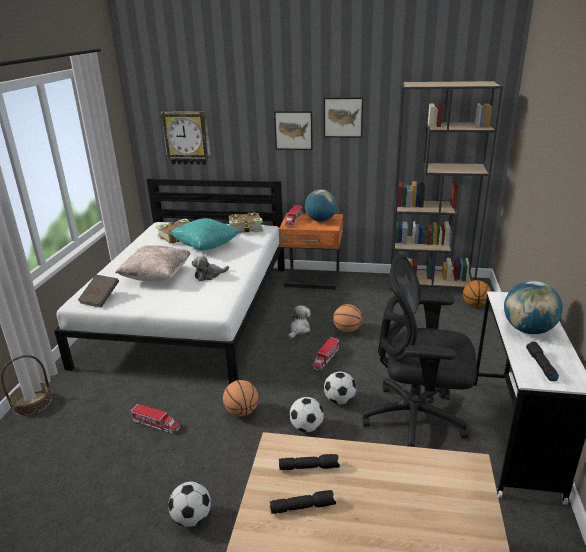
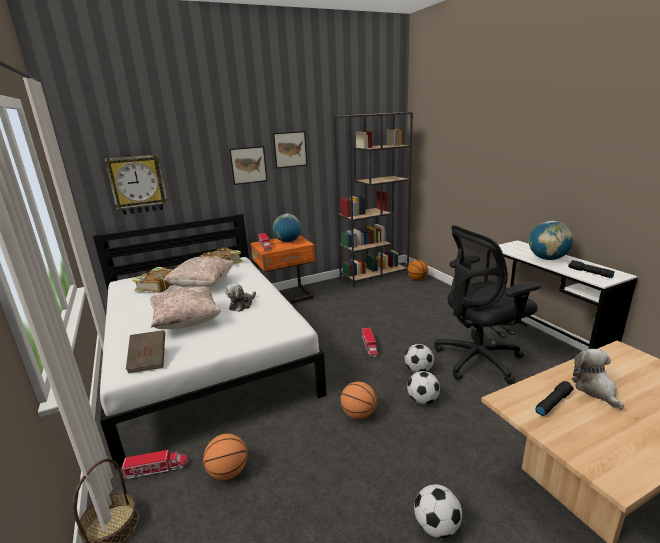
camera: 35 degrees left, 5 degrees down
(156, 424) = (294, 466): toy truck -> toy truck (156, 469)
(206, 246) = (203, 285): turquoise pillow -> beige pillow
(299, 329) = (322, 335): plush toy -> plush toy (595, 389)
(303, 506) = (598, 431): black flashlight -> none
(347, 330) = (359, 322): basketball -> basketball (228, 472)

